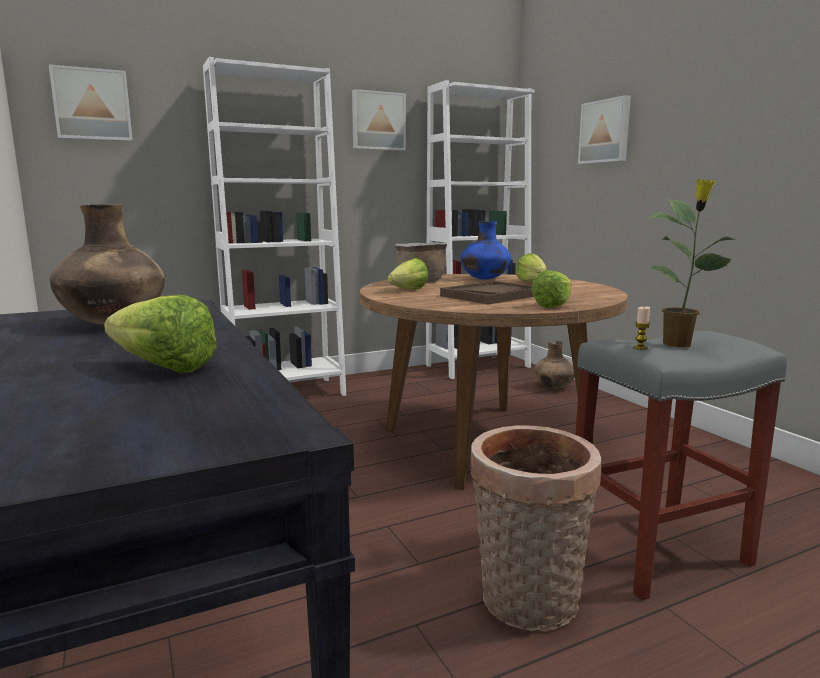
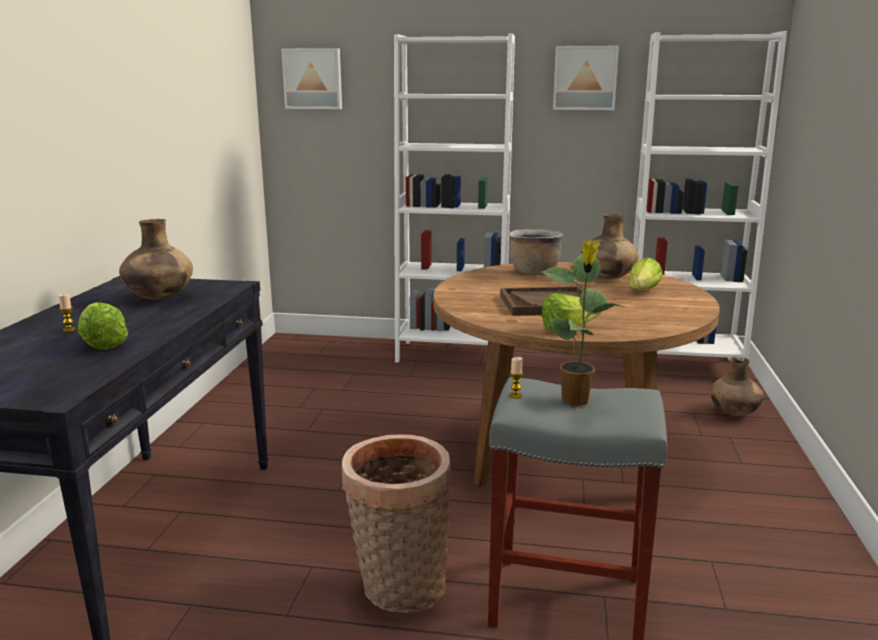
camera: 35 degrees right, 5 degrees up
(51, 366) = (69, 329): none -> candle
(404, 291) = (487, 283): lettuce -> none
(484, 279) = (607, 278): blue vase -> brown vase
(605, 131) = (834, 102): picture -> none

